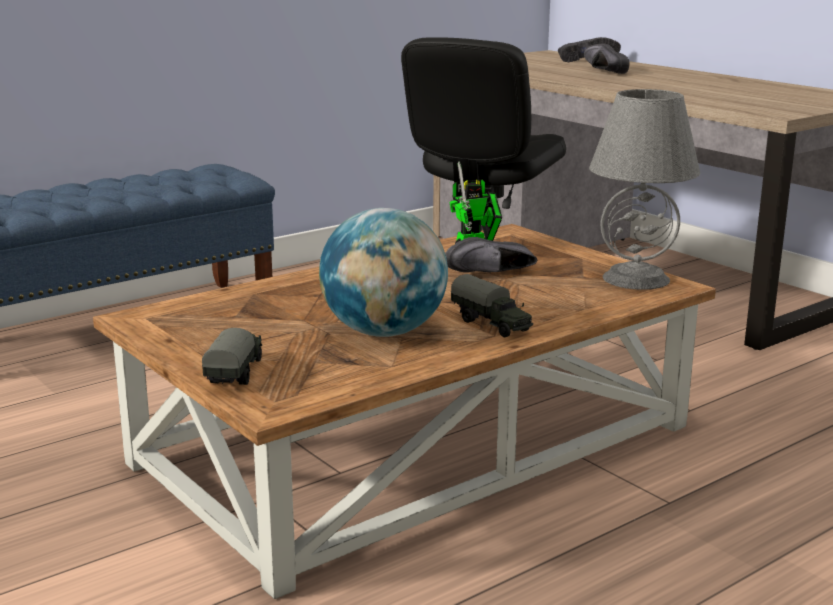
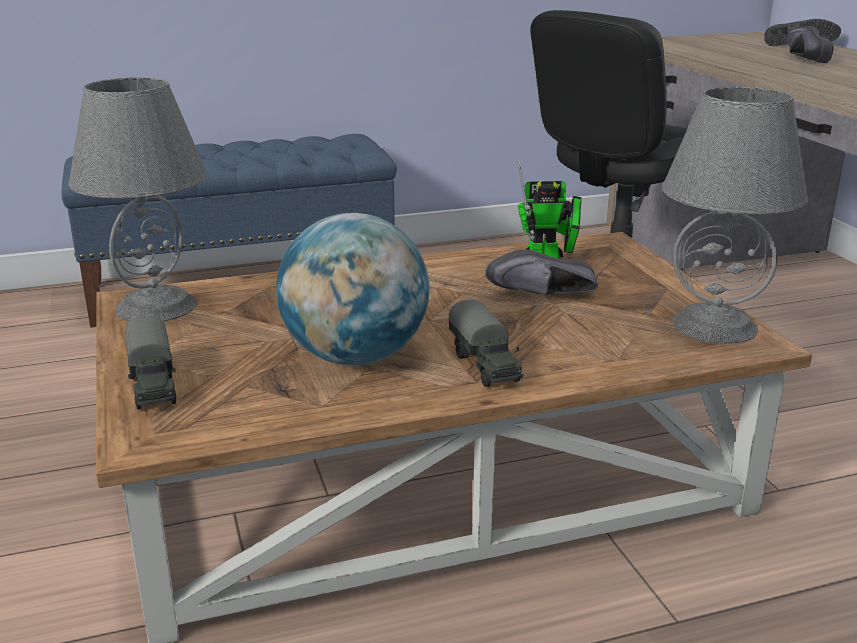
camera: 20 degrees right, 5 degrees up
(167, 320) = (156, 306): none -> grey table lamp
(236, 373) = (153, 387): toy truck -> toy truck turned 135 degrees clockwise

